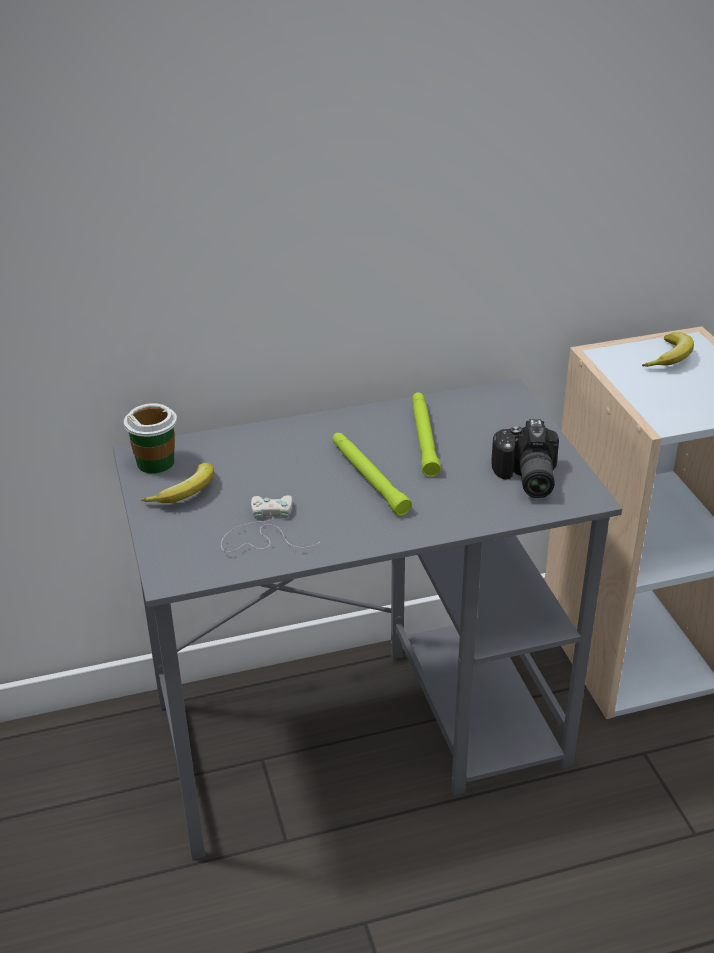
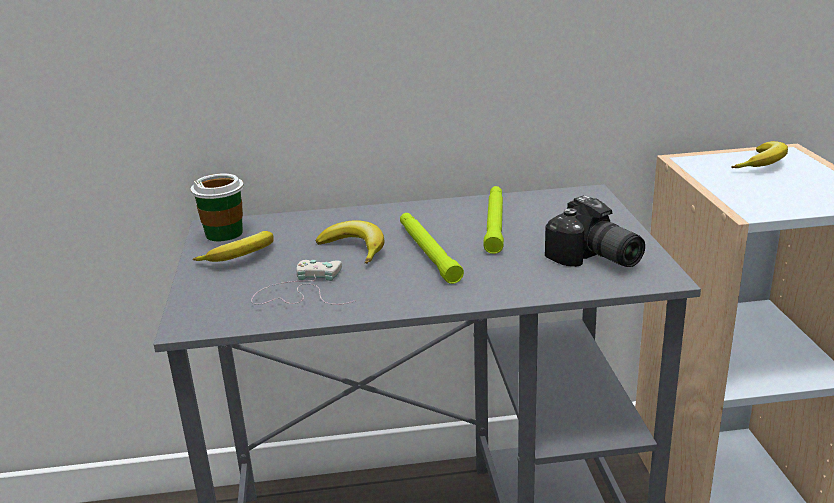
camera: 10 degrees right, 10 degrees down
(296, 476) = (355, 248): none -> banana
(525, 479) = (594, 259): camera -> camera turned 45 degrees counterclockwise

